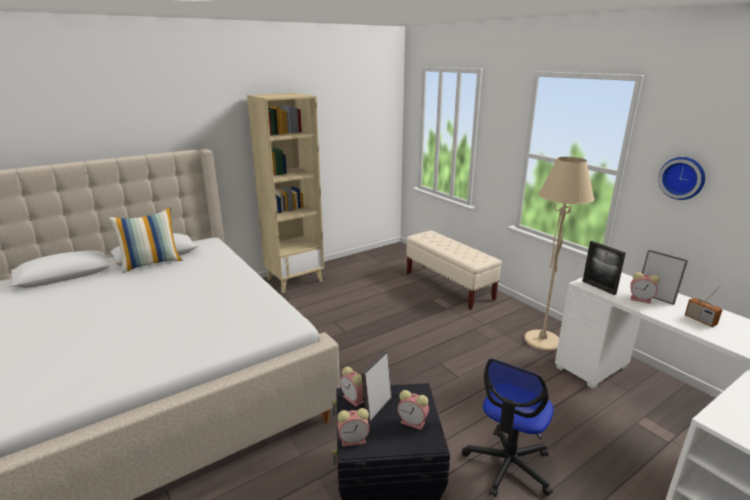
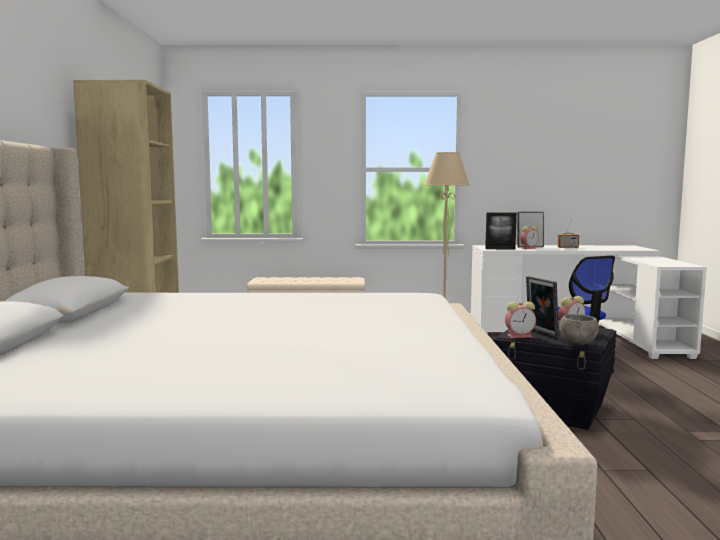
camera: 55 degrees left, 15 degrees down
(151, 263) = (100, 313): pillow -> none
(354, 440) = (577, 343): alarm clock -> grey bowl
(683, 178) = (504, 163): wall clock -> none

